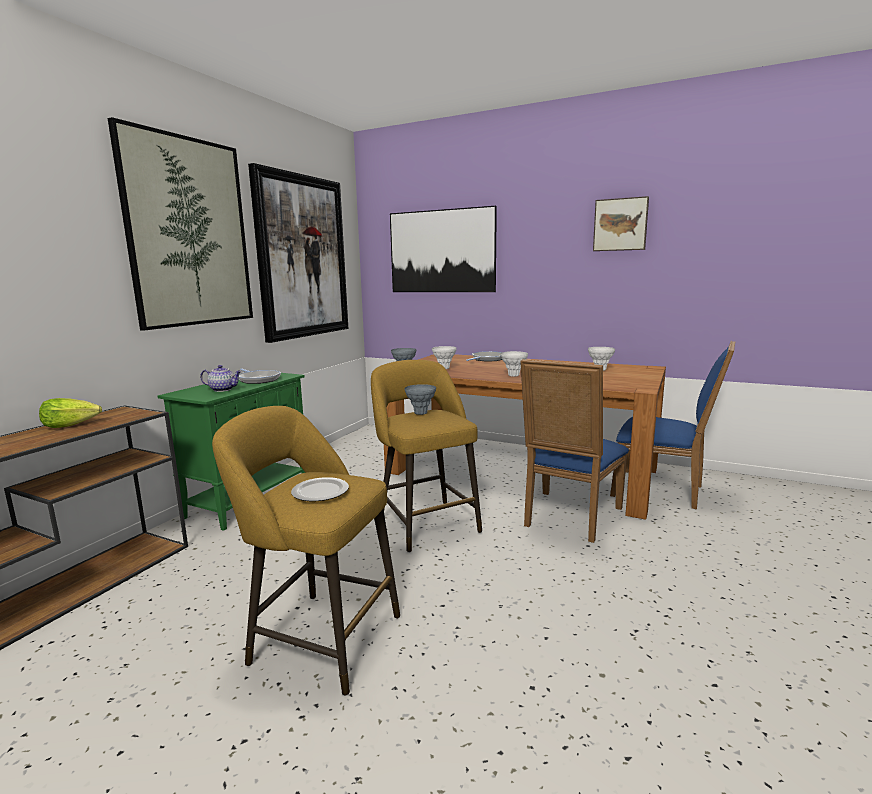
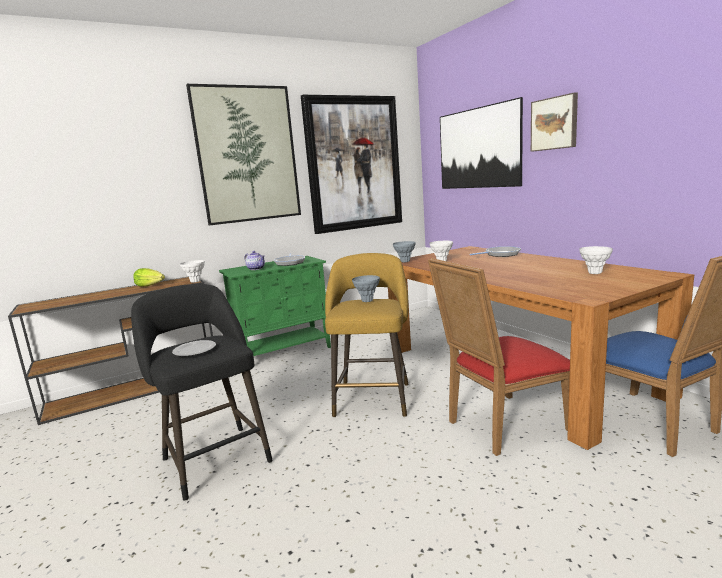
camera: 35 degrees right, 0 degrees up
(319, 638) = (214, 458): yellow stool -> black stool
(513, 375) = (487, 273): white vase -> white vase (195, 281)
(568, 518) = (501, 426): blue chair -> red chair
(620, 224) = (648, 101): picture -> picture (554, 123)

